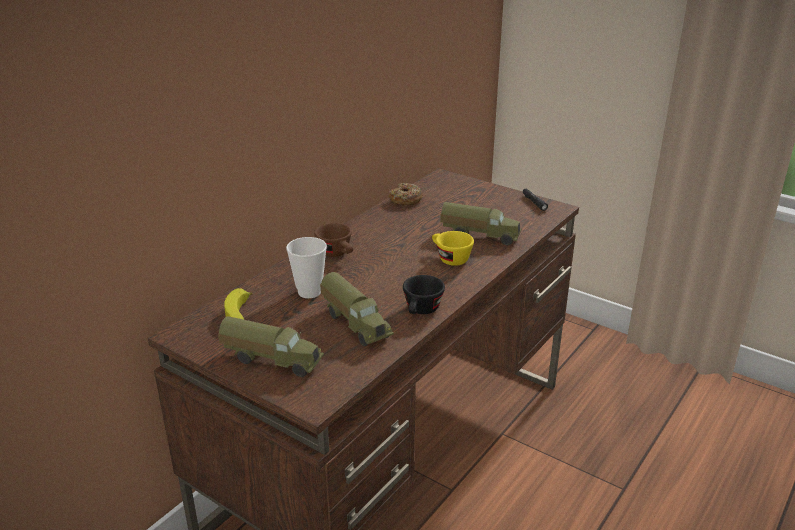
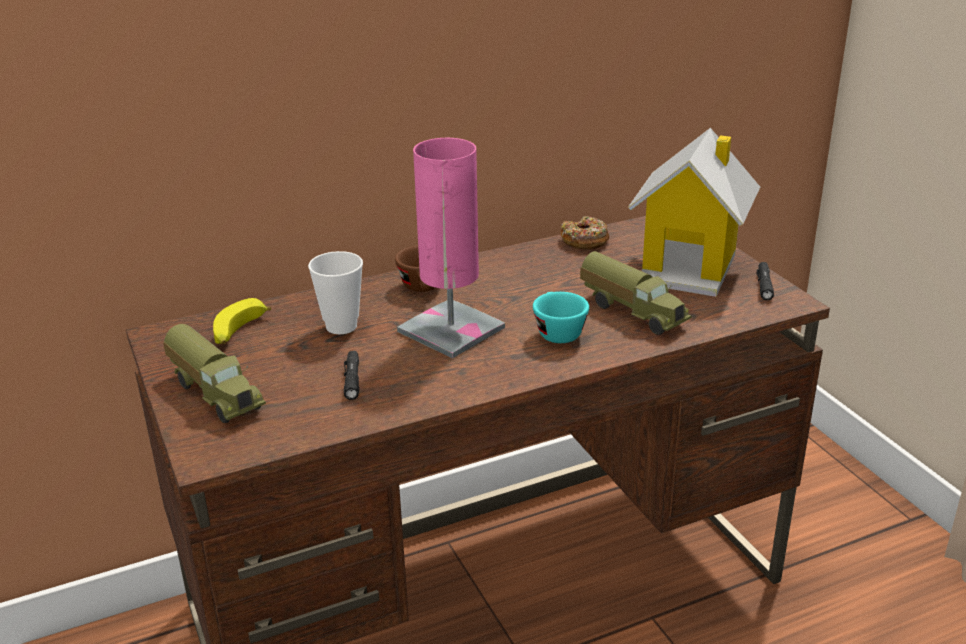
camera: 30 degrees right, 0 degrees up
(356, 323) = (352, 380): toy truck -> black flashlight
(384, 274) = (451, 329): none -> pink table lamp
(421, 311) = (445, 389): black cup -> none
(449, 258) = (557, 331): yellow cup -> turquoise cup
(483, 201) = (690, 266): none -> toy house

